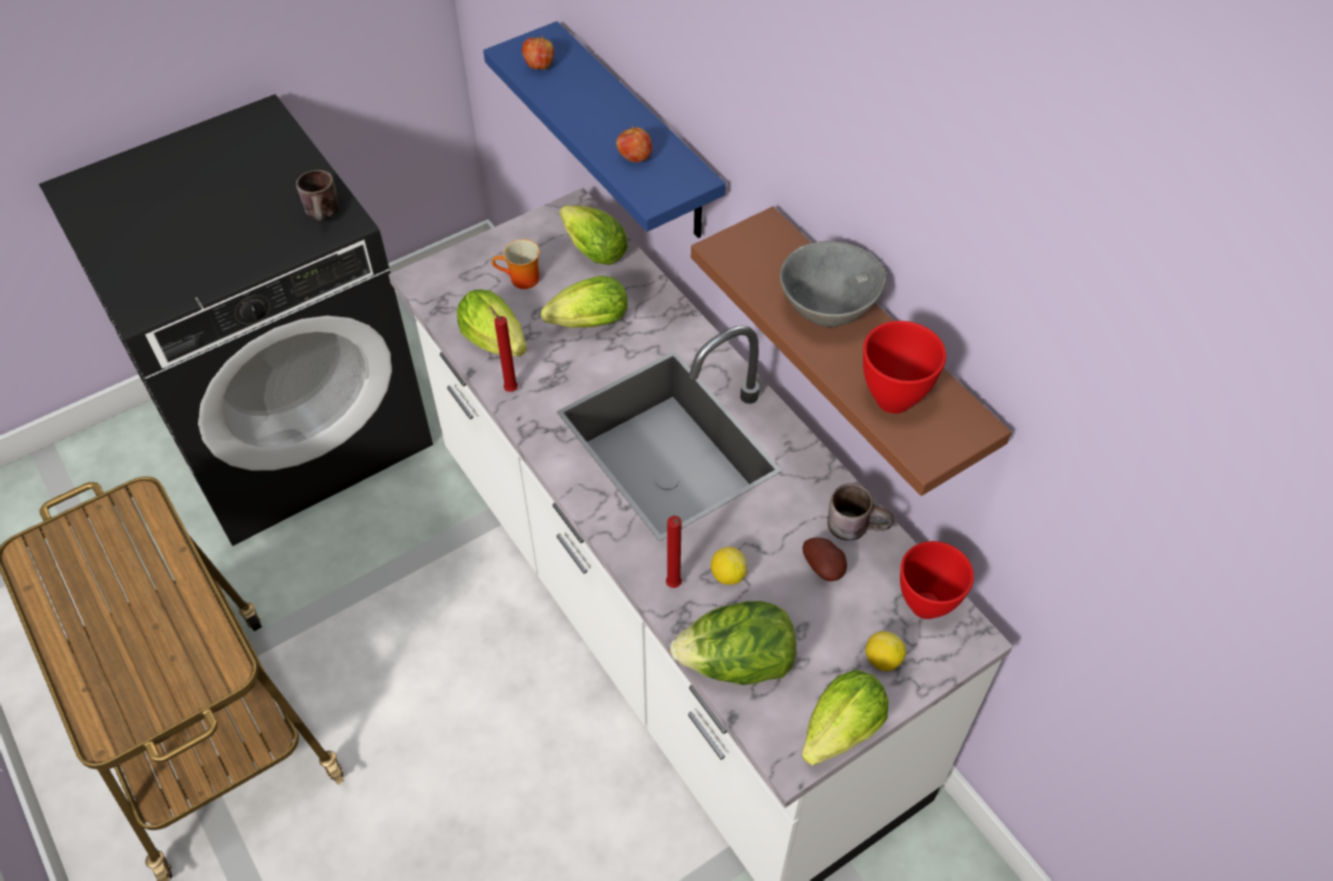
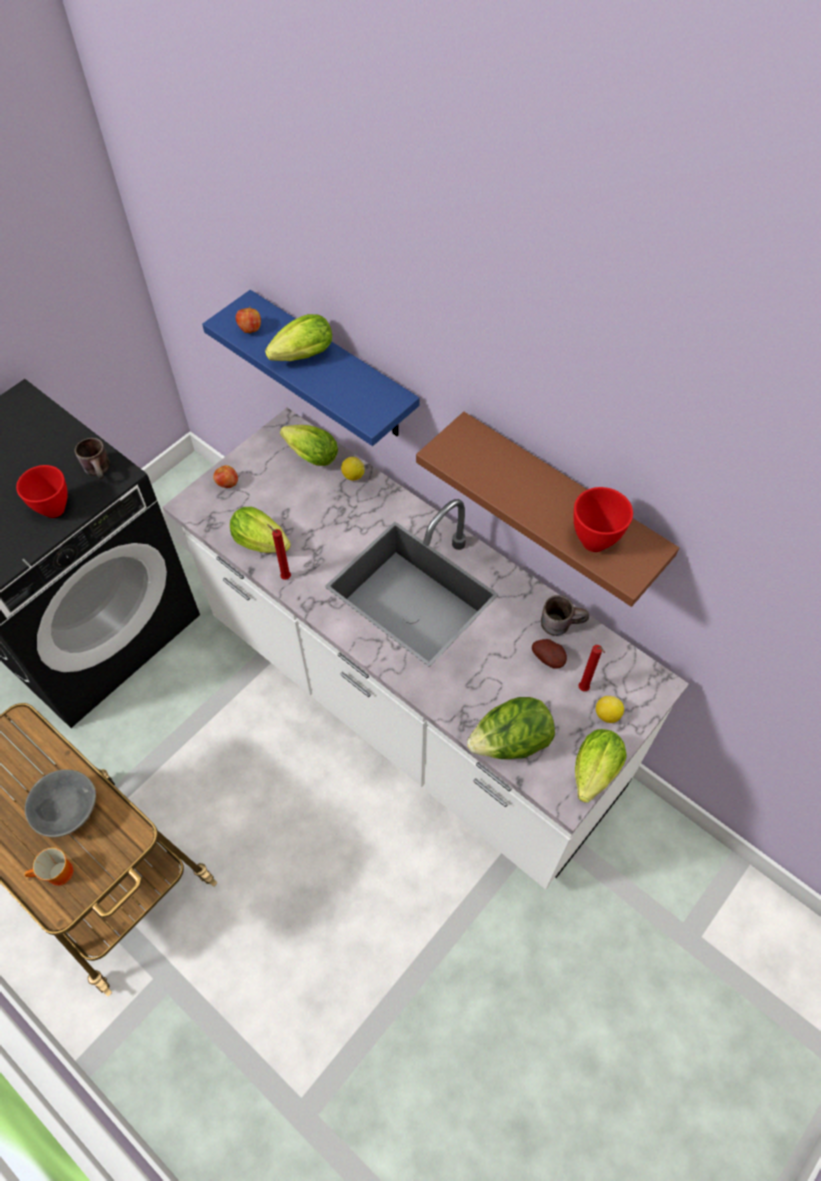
camera: 15 degrees left, 5 degrees up
(521, 280) = (265, 490): mug -> mug (57, 875)
(585, 324) = (323, 514): lettuce -> lettuce (300, 357)
(634, 158) = (347, 391): apple -> apple (227, 484)
(673, 586) = (450, 697): red candle -> red candle (584, 690)
(728, 575) = (485, 680): lemon -> lemon (353, 475)
(826, 308) = (527, 482): grey bowl -> grey bowl (69, 811)
(927, 605) = (625, 668): red bowl -> red bowl (55, 509)

